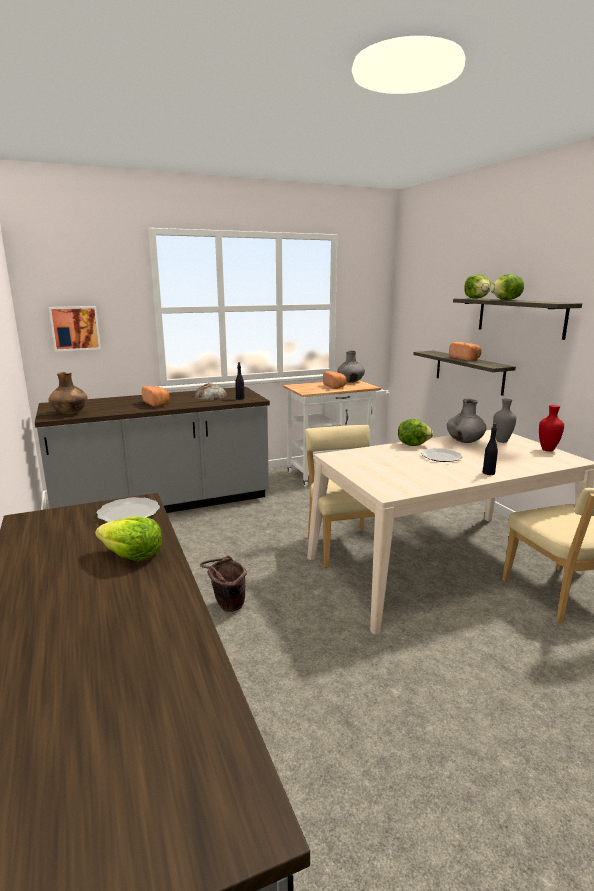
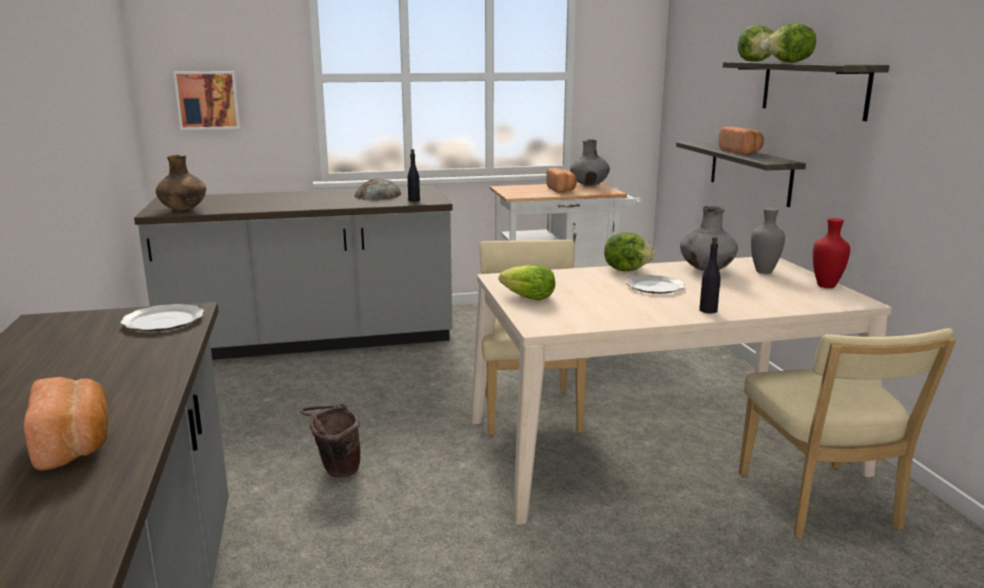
camera: 10 degrees right, 0 degrees up
(132, 555) = (130, 365): lettuce -> lettuce (528, 297)
(157, 404) = (300, 202): bread -> bread (75, 444)

